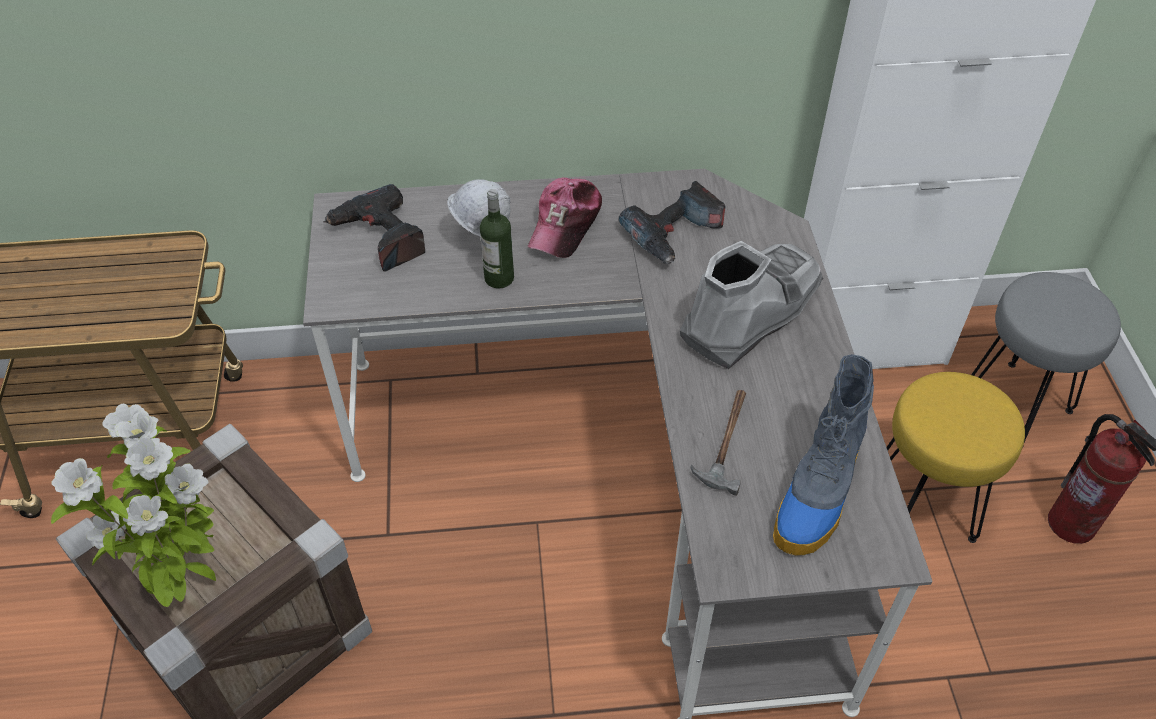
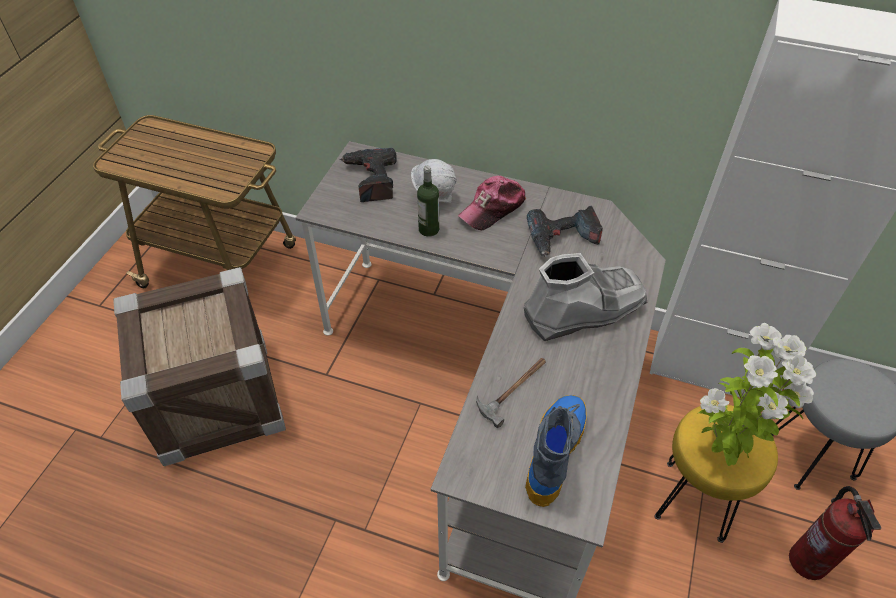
camera: 25 degrees right, 0 degrees up
(187, 581) = (167, 351): potted plant -> potted plant (721, 449)
(817, 496) = (554, 451): boot -> boot turned 150 degrees clockwise

